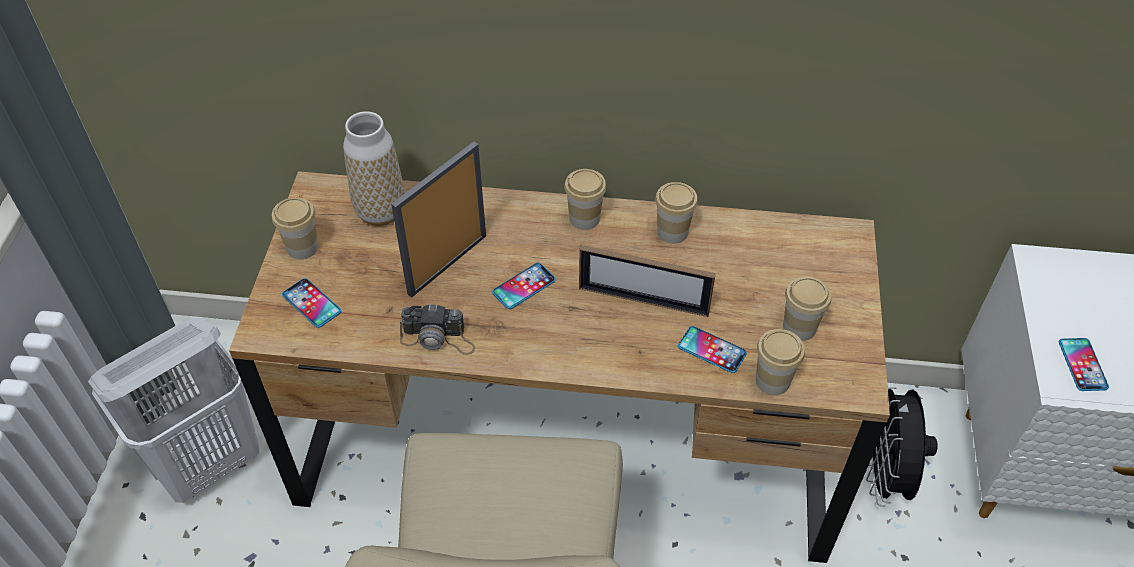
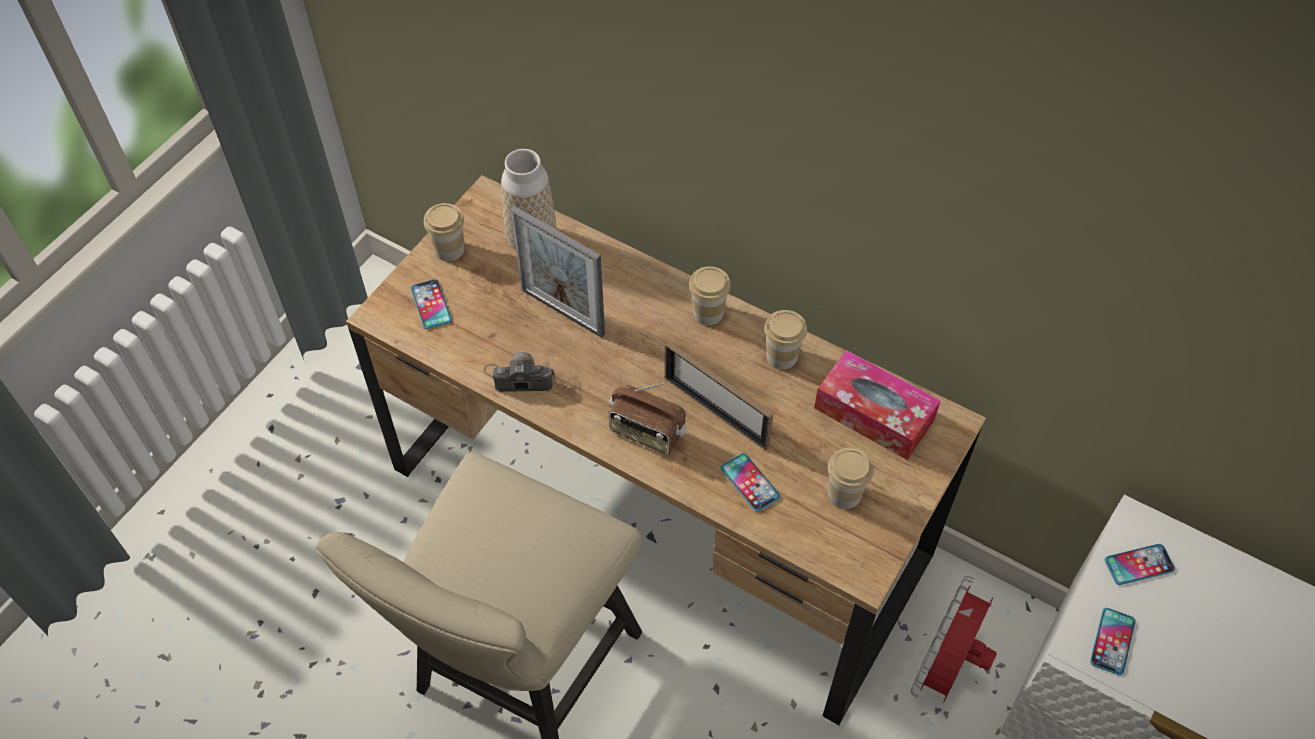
camera: 25 degrees right, 5 degrees up
(209, 462) = (344, 402): white laundry basket -> none
(438, 338) = (518, 377): camera -> camera turned 150 degrees clockwise
(447, 264) = (562, 312): picture frame -> picture frame turned 120 degrees counterclockwise
(524, 286) = (617, 358): phone -> phone (1139, 565)
(591, 343) = (646, 433): none -> radio
(772, 380) = (788, 533): cup -> none
(781, 251) = (874, 414): none -> tissue box
(884, 475) = (945, 669): black fan -> red fan

